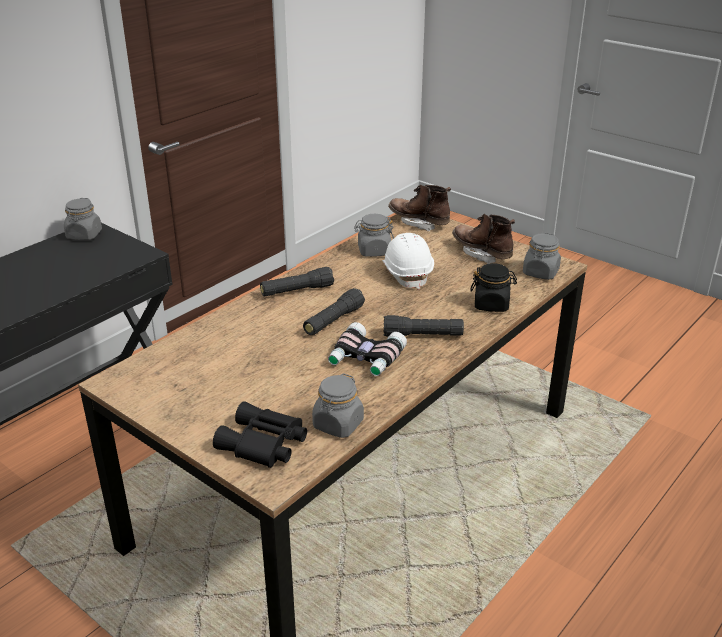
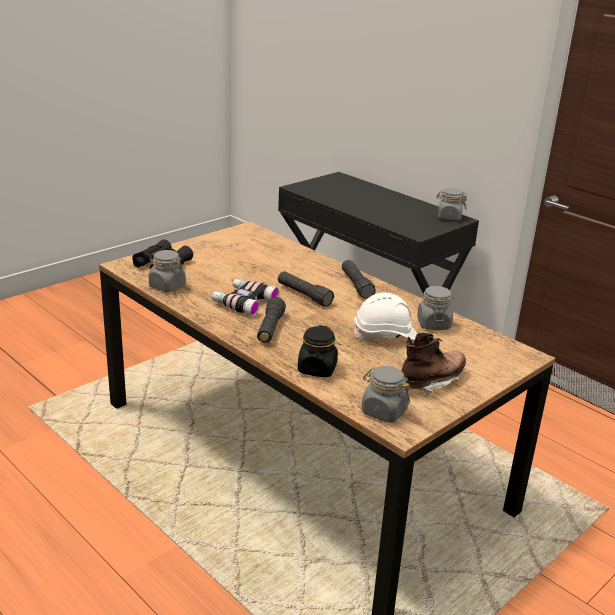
camera: 95 degrees right, 5 degrees down
(419, 222) = (507, 355): brown boot -> none

